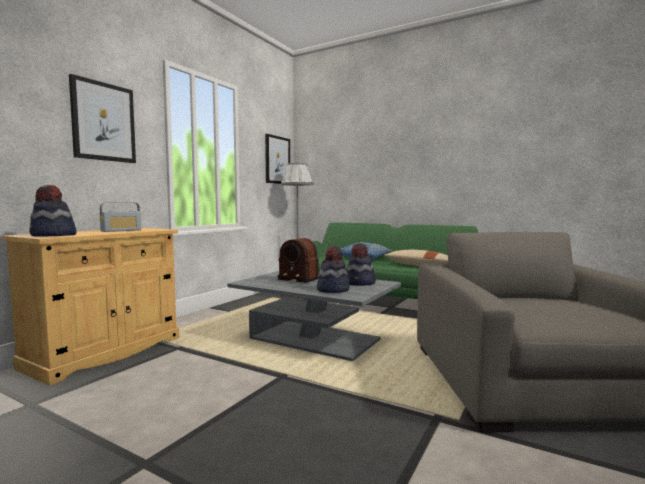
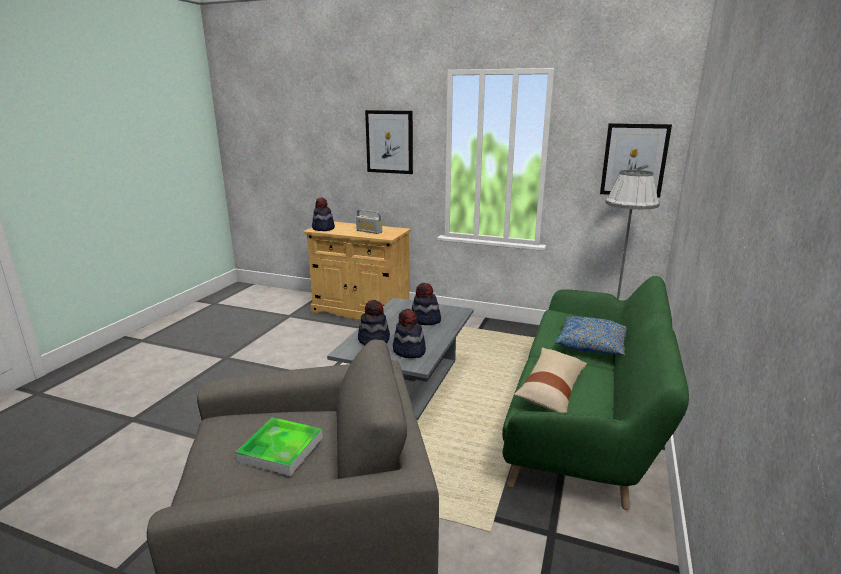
camera: 80 degrees right, 15 degrees up
(298, 278) = (425, 320): radio -> hat
(546, 303) = (281, 449): none -> tray

